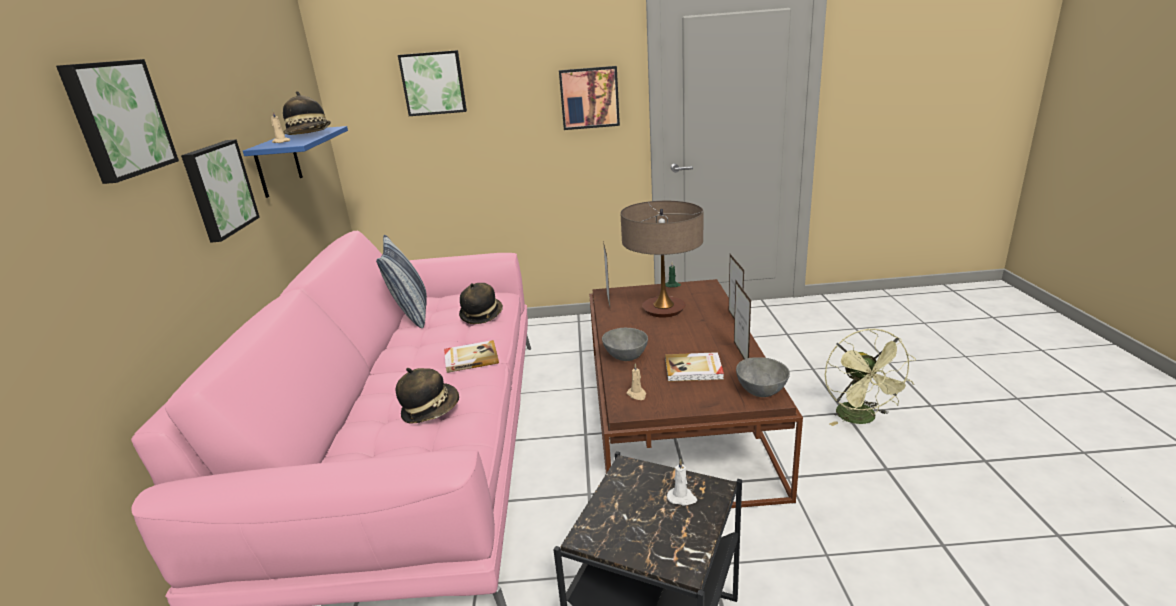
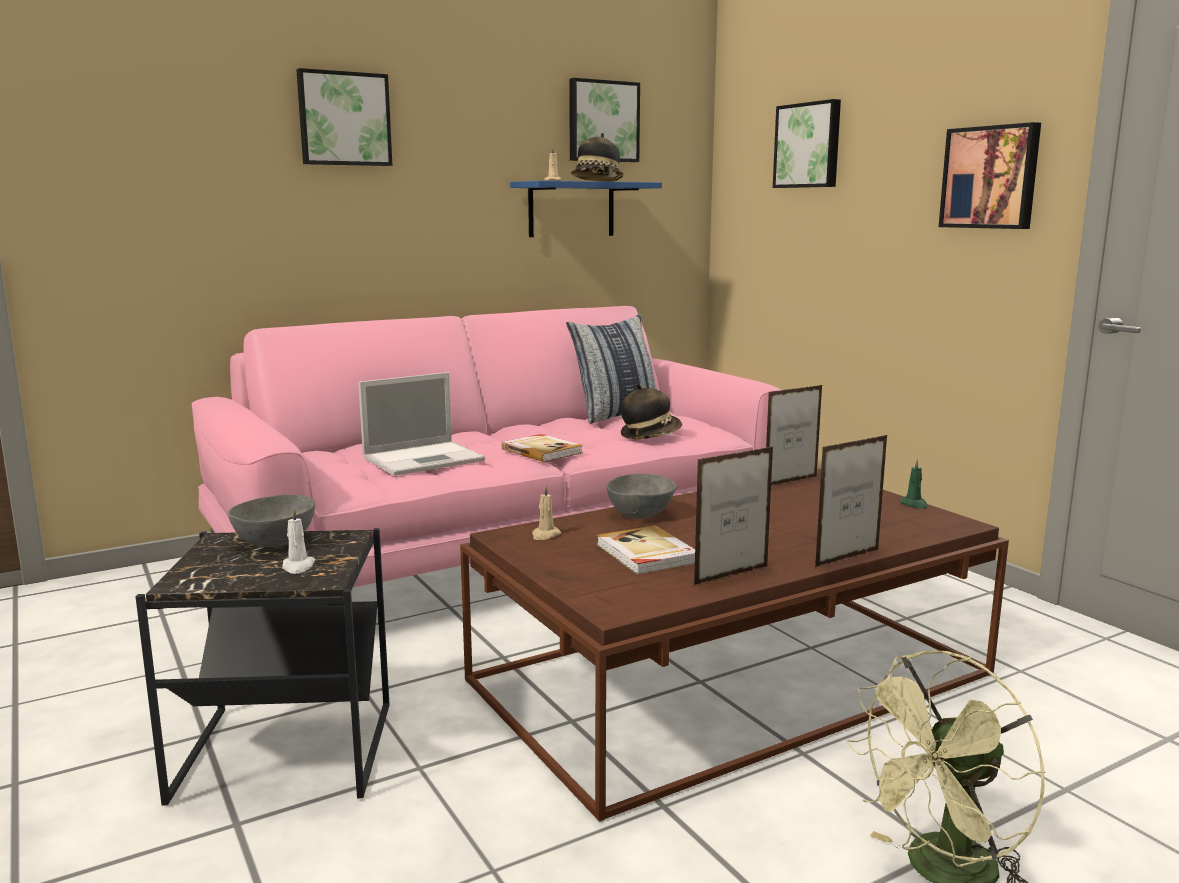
camera: 60 degrees right, 10 degrees down
(218, 189) = (451, 207): picture -> picture (602, 121)
(430, 410) = (425, 459): hat -> laptop
(663, 309) = (815, 512): table lamp -> none
(761, 390) = (629, 601): grey bowl -> grey bowl (277, 542)

